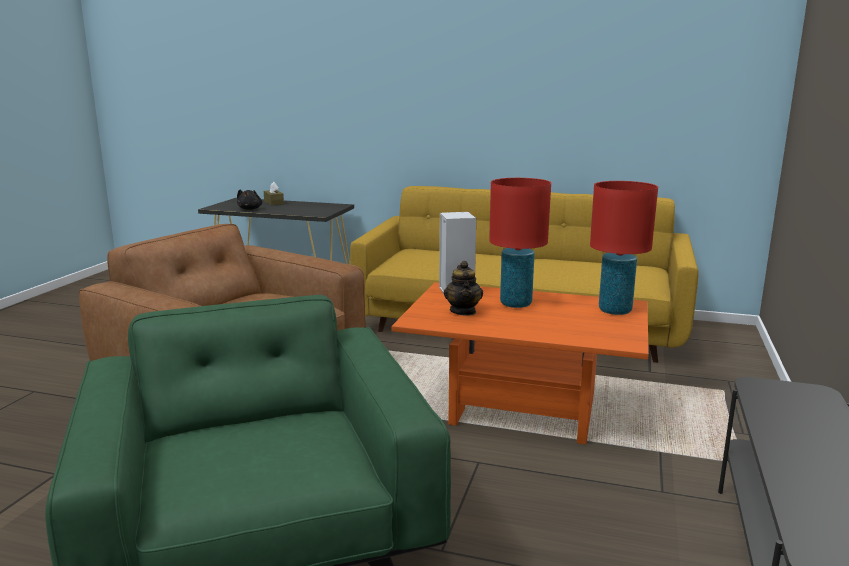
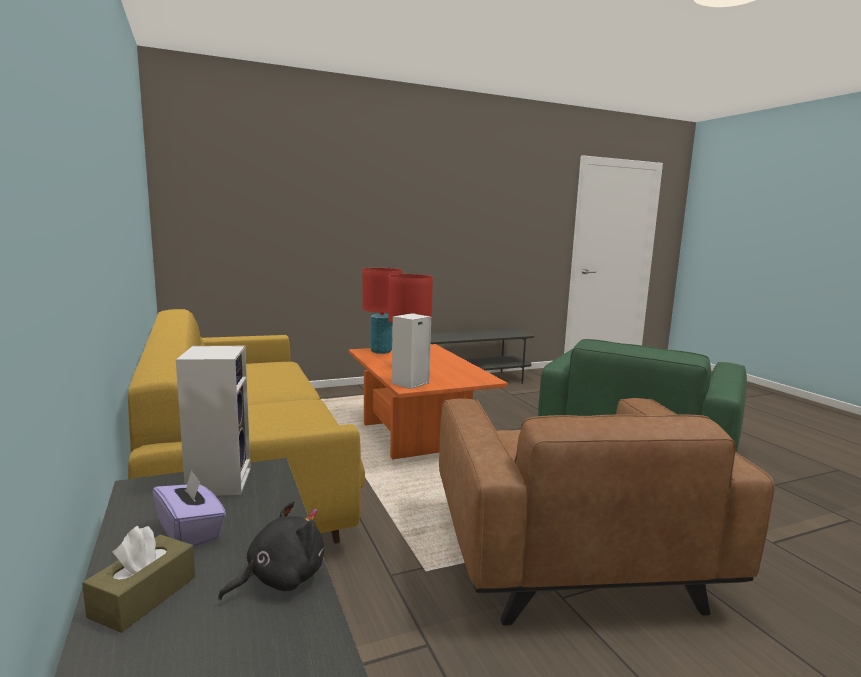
camera: 130 degrees left, 5 degrees down
(295, 206) = (191, 532): none -> purple tissue box
(324, 210) = (218, 481): none -> speaker
(463, 311) = (448, 374): teapot -> none

